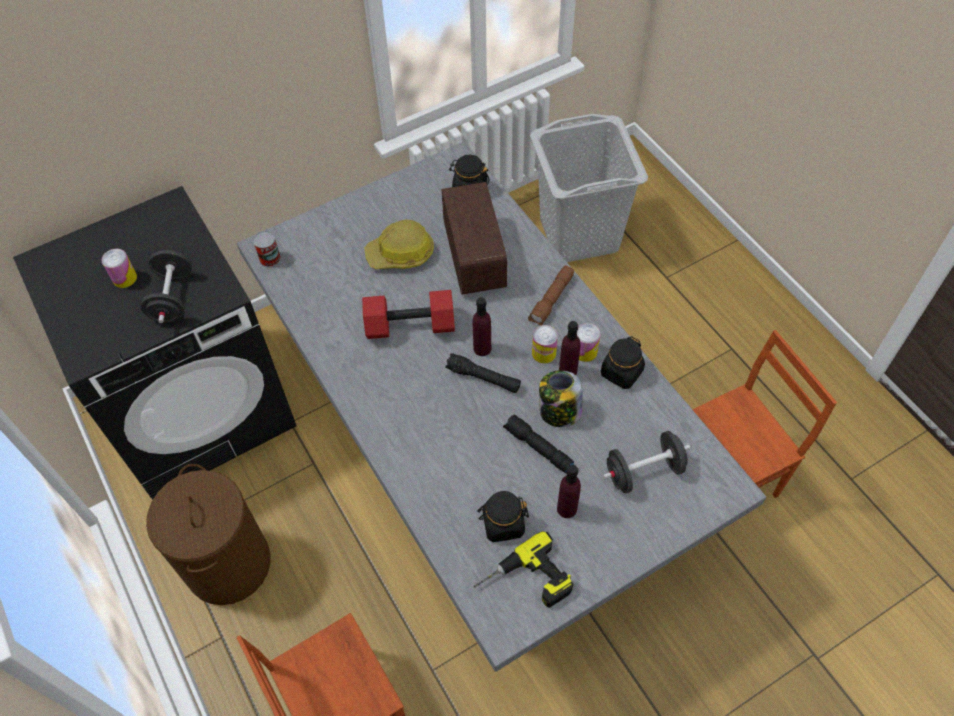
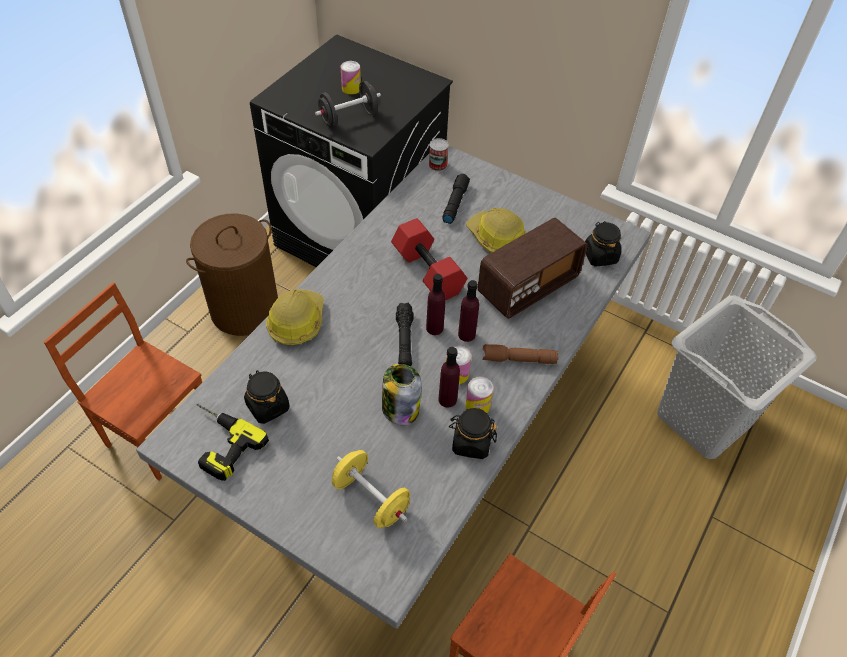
camera: 60 degrees right, 5 degrees down
(410, 462) = (296, 322): none -> hard hat
(537, 448) = (354, 404): black flashlight -> black flashlight (454, 203)
(567, 509) = (303, 449): purple bottle -> purple bottle (466, 334)
(644, 471) = (371, 498): black dumbbell -> yellow dumbbell

